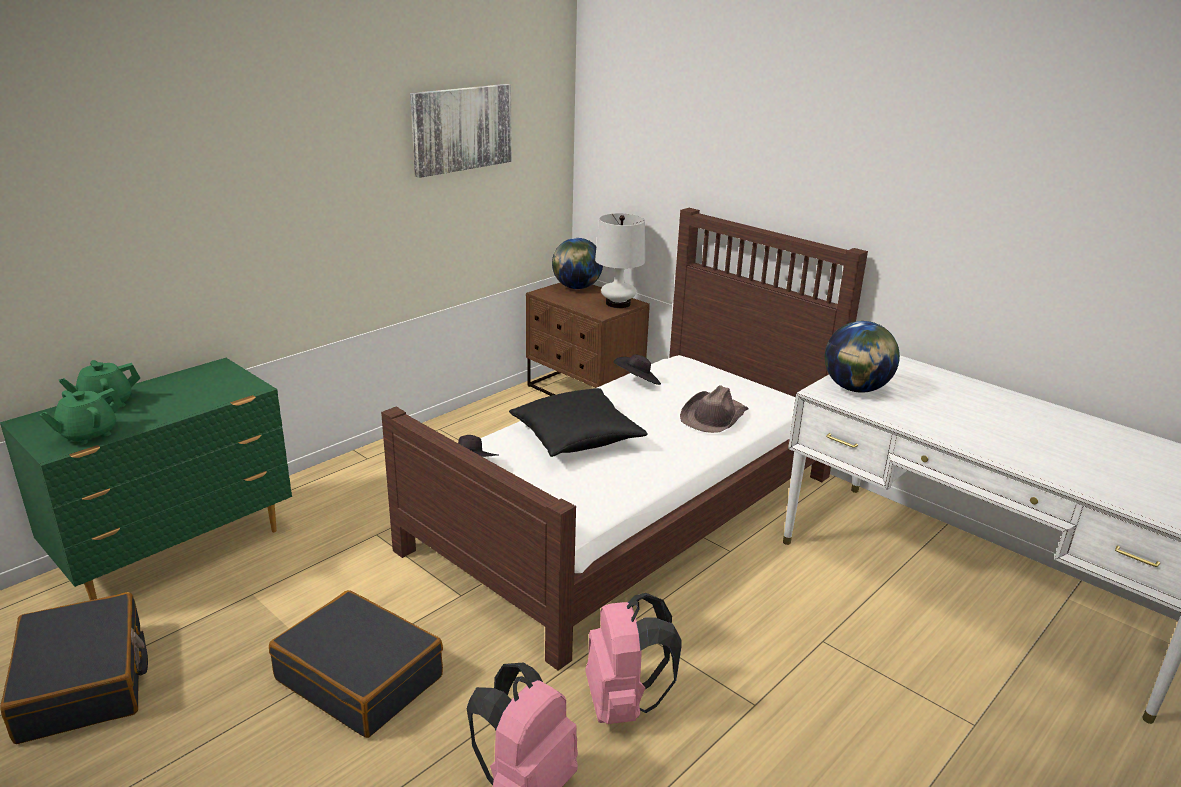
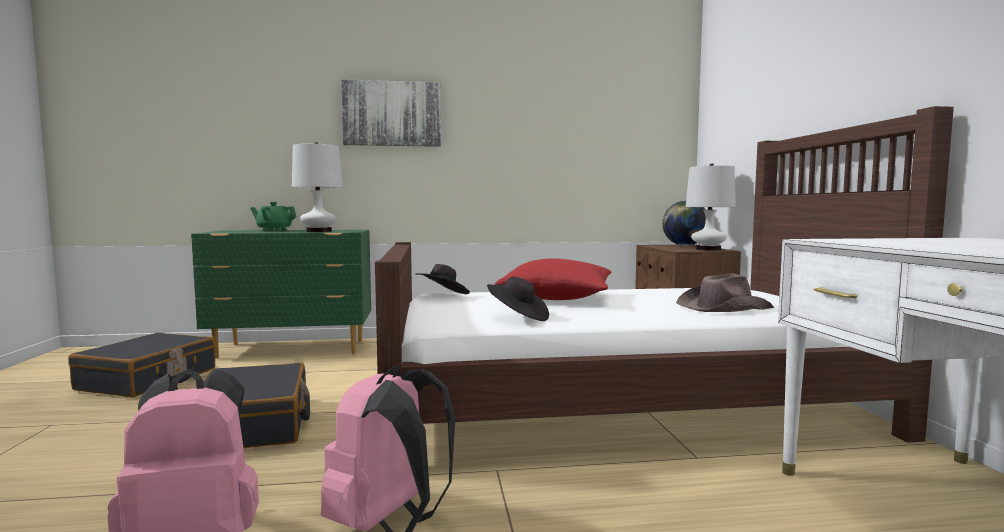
camera: 40 degrees right, 20 degrees down
(88, 435) = (236, 232): green teapot -> none
(206, 397) = (319, 231): none -> white table lamp
(461, 128) = (580, 100): picture -> picture (392, 114)
(576, 438) = (556, 298): black pillow -> red pillow
(637, 382) = (674, 289): black hat -> black hat (518, 317)
(856, 389) = (885, 240): globe -> none

